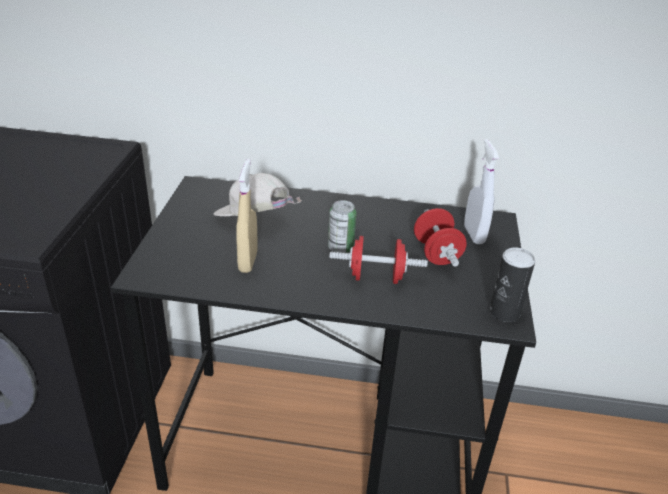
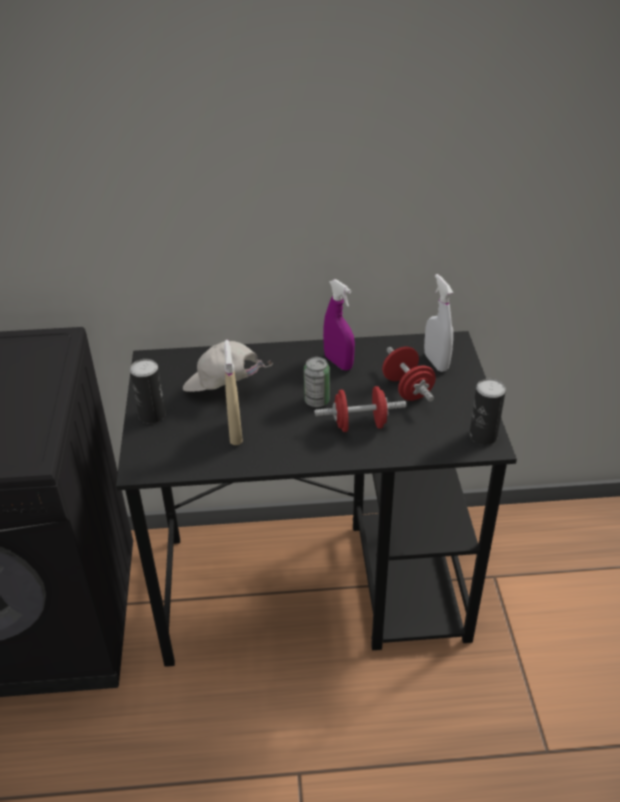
camera: 10 degrees left, 5 degrees up
(175, 231) = (152, 415): none -> can
(374, 218) = (338, 362): none -> purple spray bottle

